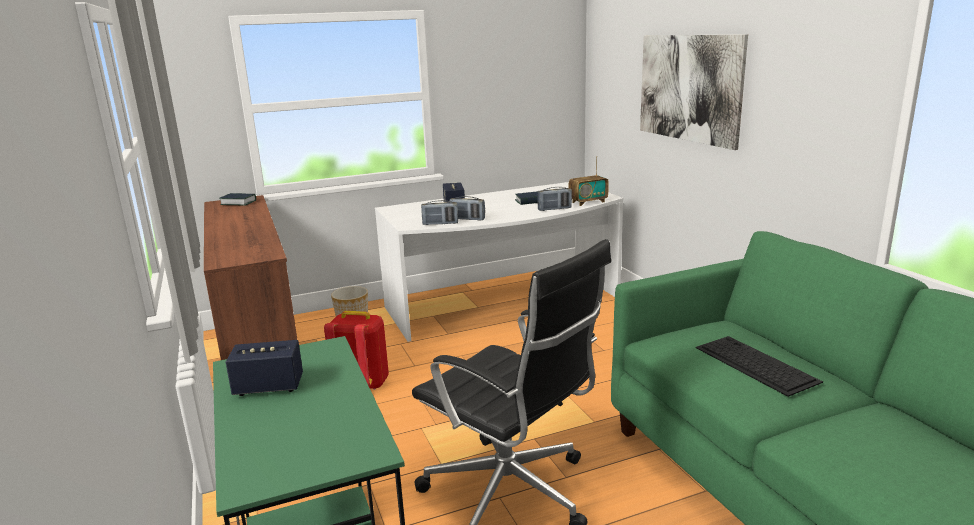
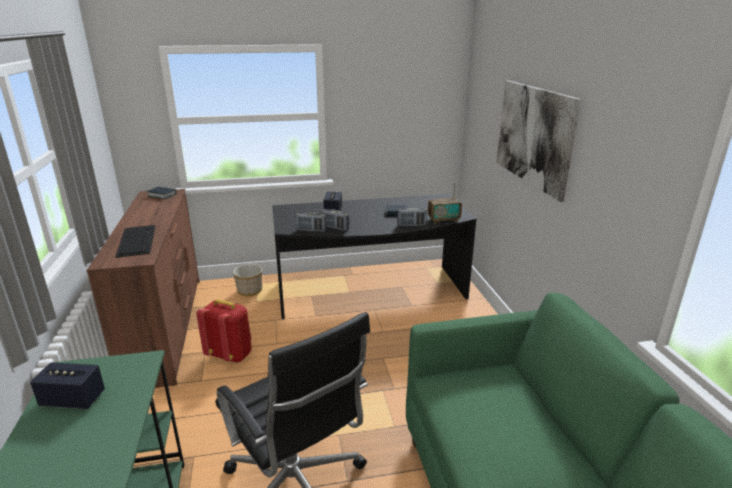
camera: 10 degrees right, 5 degrees up
(505, 305) = (371, 293): white desk -> black desk
(754, 364) = (509, 427): keyboard -> keyboard (136, 240)

